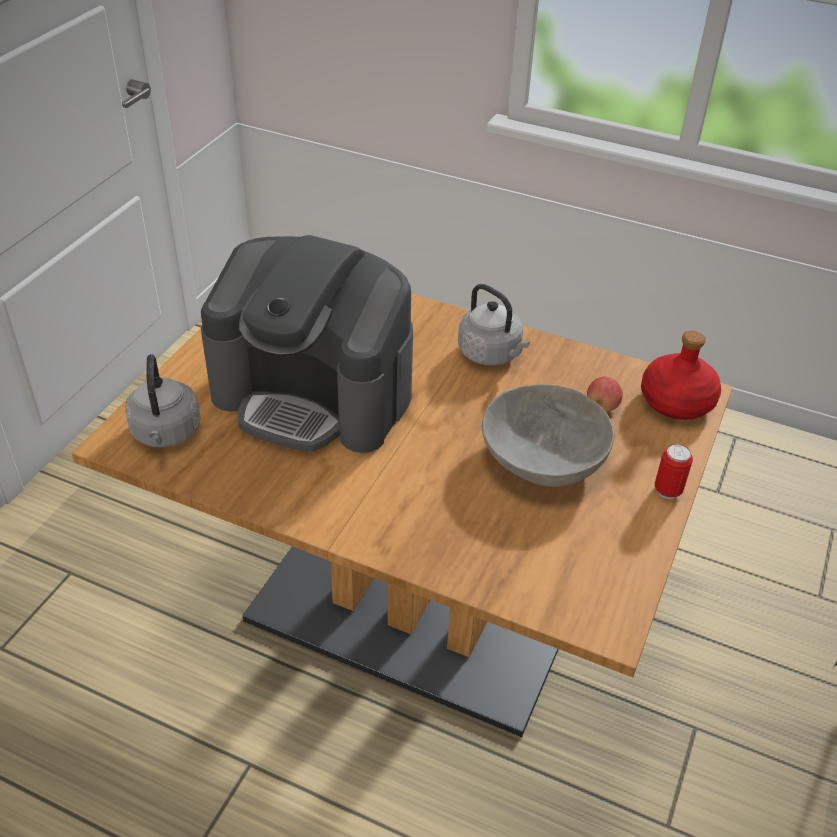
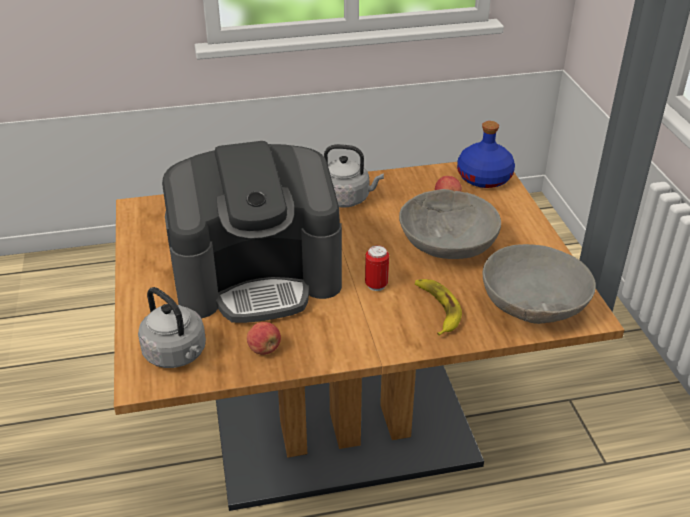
camera: 35 degrees left, 5 degrees down
(241, 471) = (264, 349): none -> apple
(448, 523) = (437, 309): none -> banana
(561, 577) = (534, 304): none -> grey bowl
(667, 491) = (534, 228): can -> can (376, 285)
(677, 401) = (484, 177): red bottle -> blue bottle

